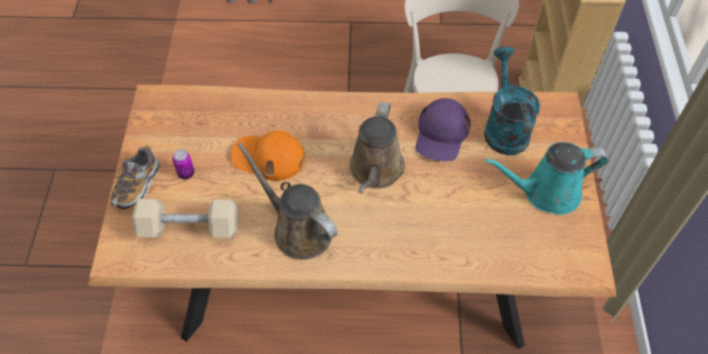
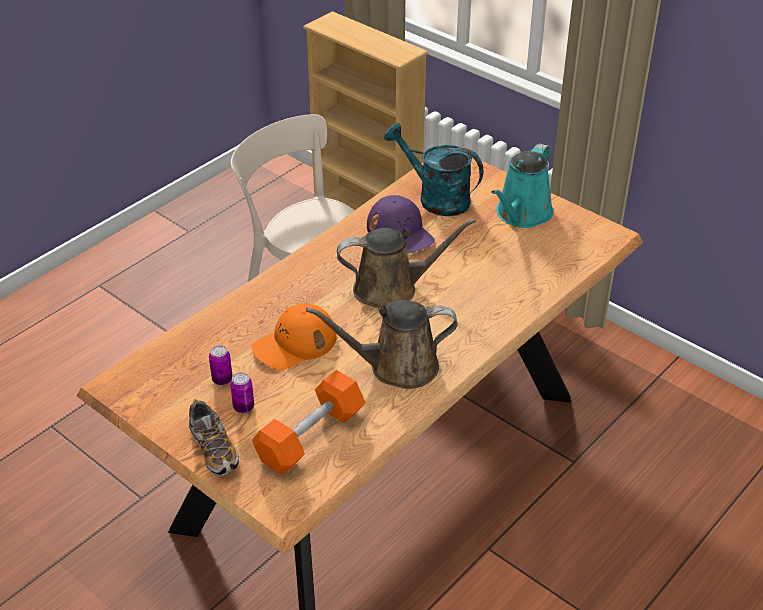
camera: 50 degrees left, 15 degrees down
(189, 227) = (310, 436): beige dumbbell -> orange dumbbell
(201, 145) = (222, 379): none -> can
(375, 171) = (392, 289): brown watering can -> brown watering can turned 60 degrees counterclockwise

